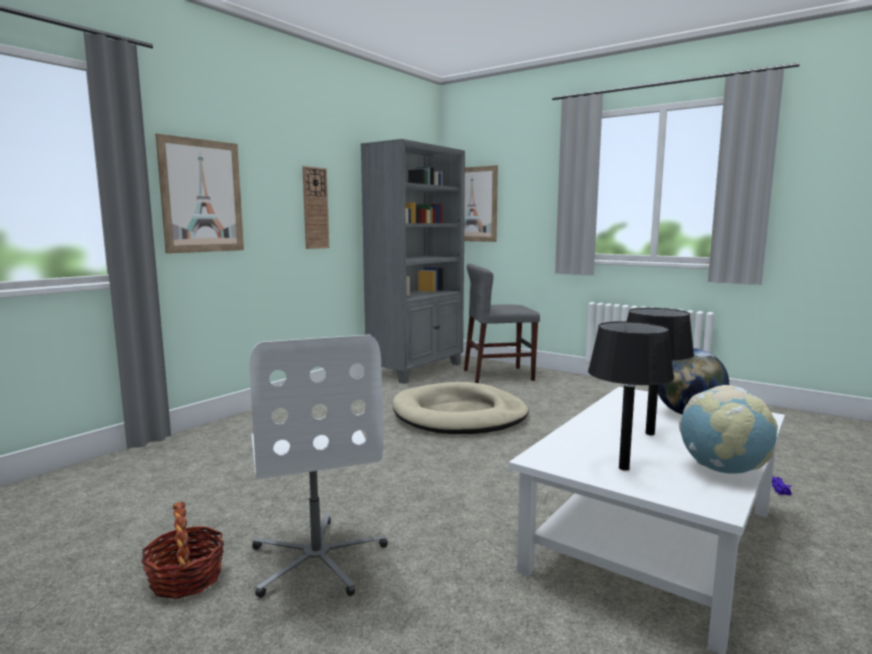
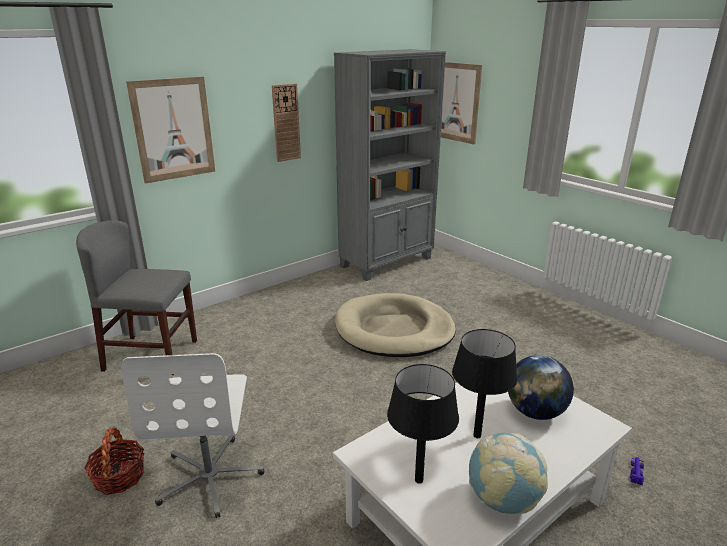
camera: 15 degrees right, 15 degrees up
(498, 375) = (457, 278): grey chair -> grey chair (151, 355)

